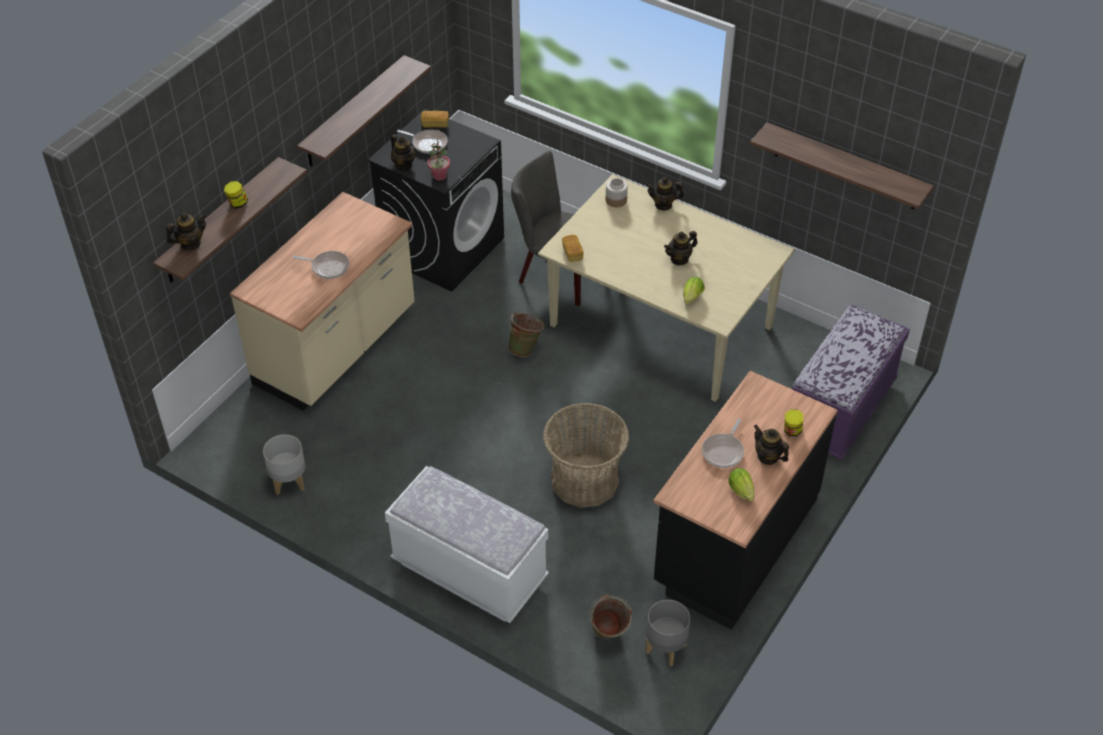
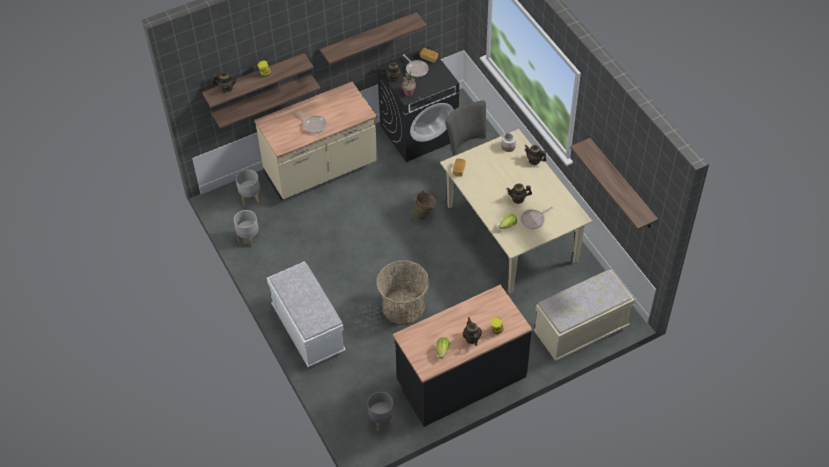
camera: 30 degrees right, 5 degrees up
(234, 256) = (263, 100): none -> shelf
(253, 424) = (250, 197): none -> grey planter
(608, 636) = (356, 399): green bucket -> none
(723, 451) = (449, 324): frying pan -> frying pan (533, 220)
(841, 410) = (580, 331): purple bench -> beige bench

